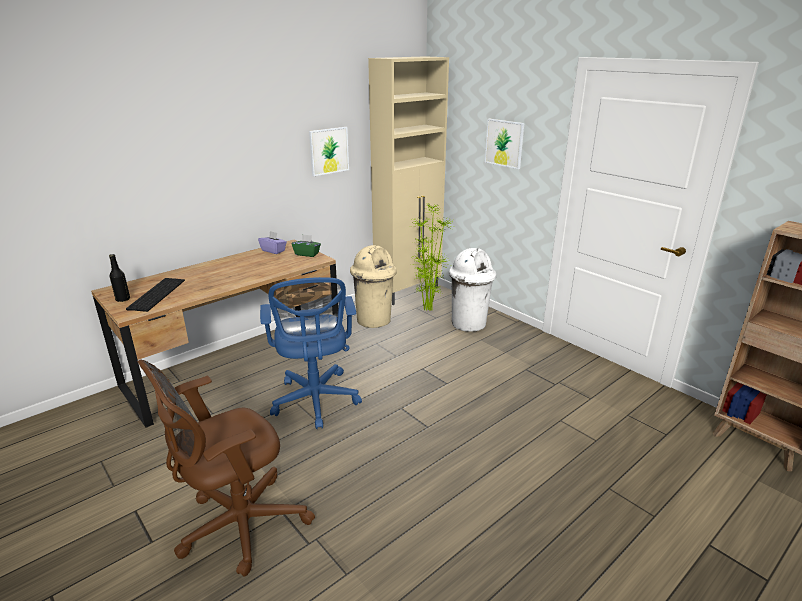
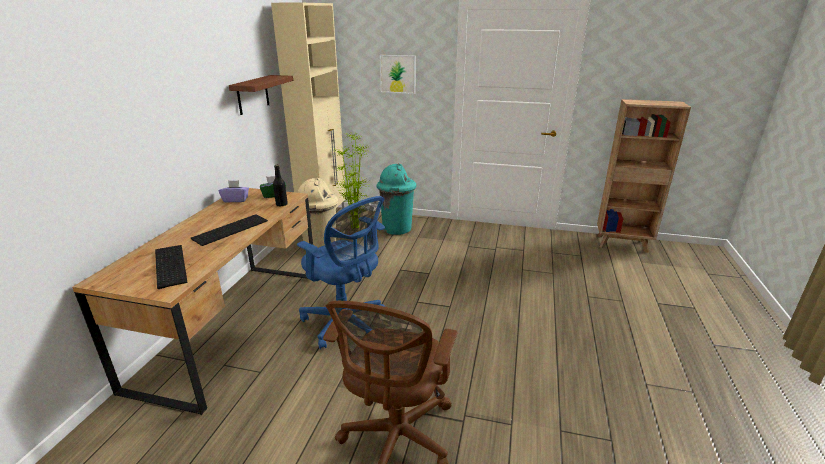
camera: 35 degrees left, 0 degrees up
(123, 299) = (135, 282): black bottle -> black bottle (281, 204)
(233, 276) = (230, 229): none -> keyboard
(329, 151) = (253, 94): picture -> brown shelf
(469, 323) = (397, 228): white trash can -> turquoise trash can

